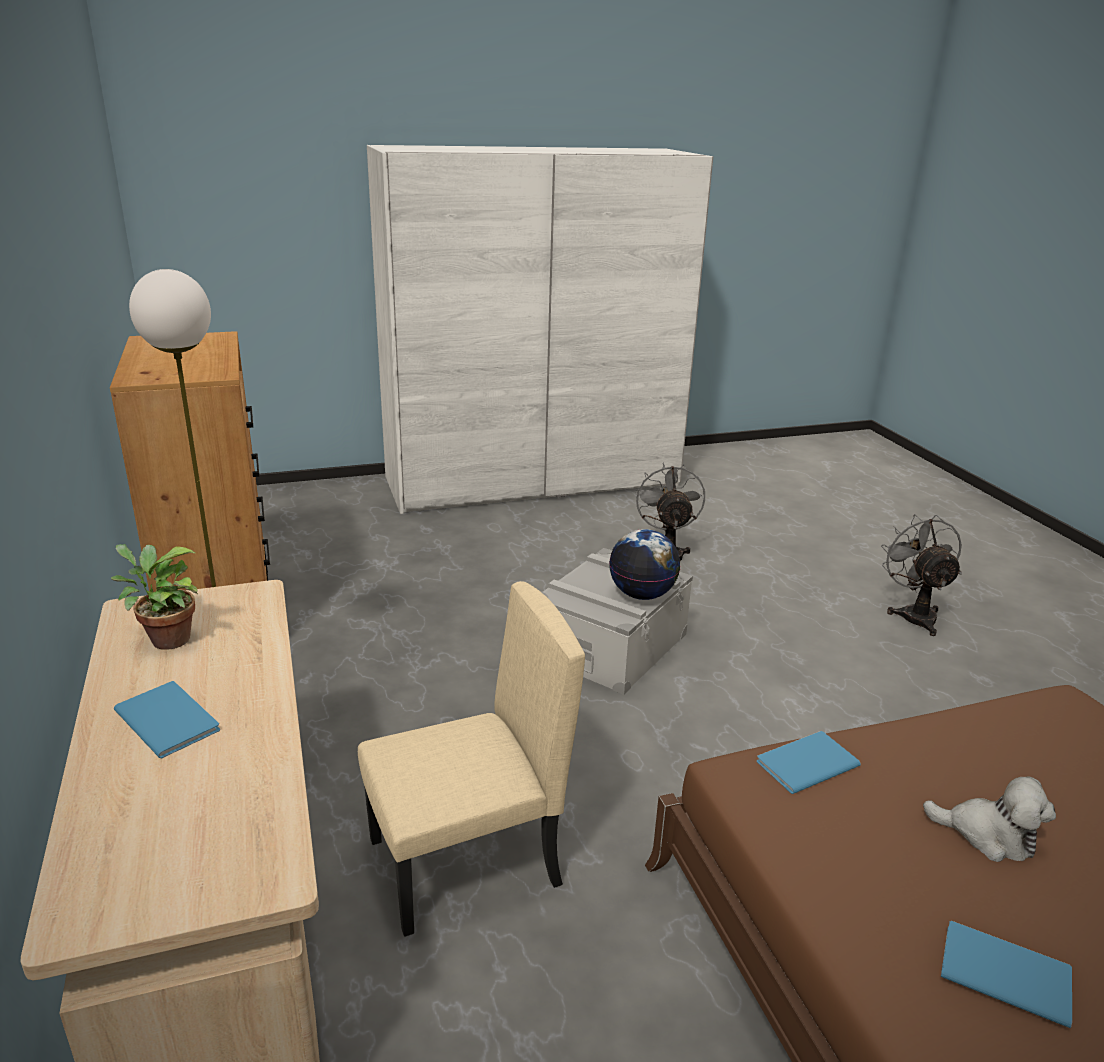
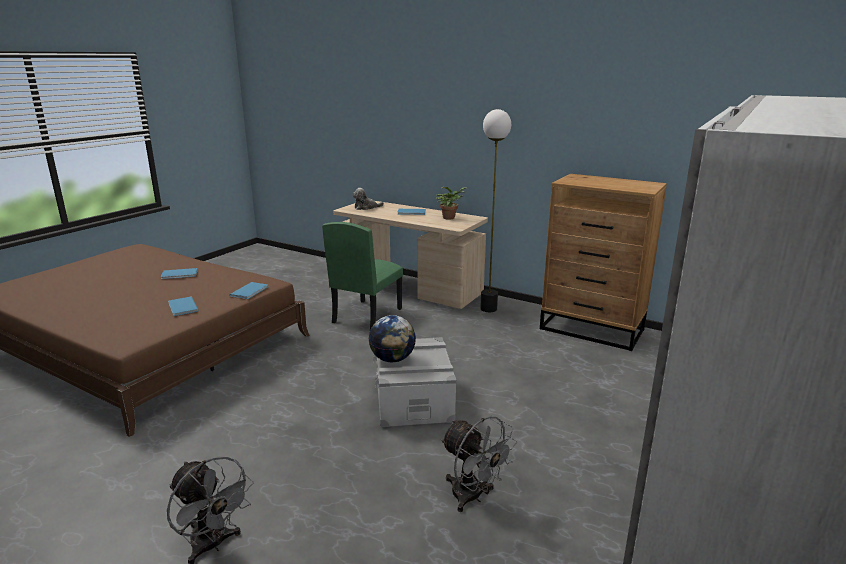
camera: 140 degrees right, 5 degrees down
(465, 863) = (366, 315): beige chair -> green chair
(975, 771) = (182, 307): none -> blue book
(988, 835) = (180, 294): plush toy -> plush toy (366, 207)

